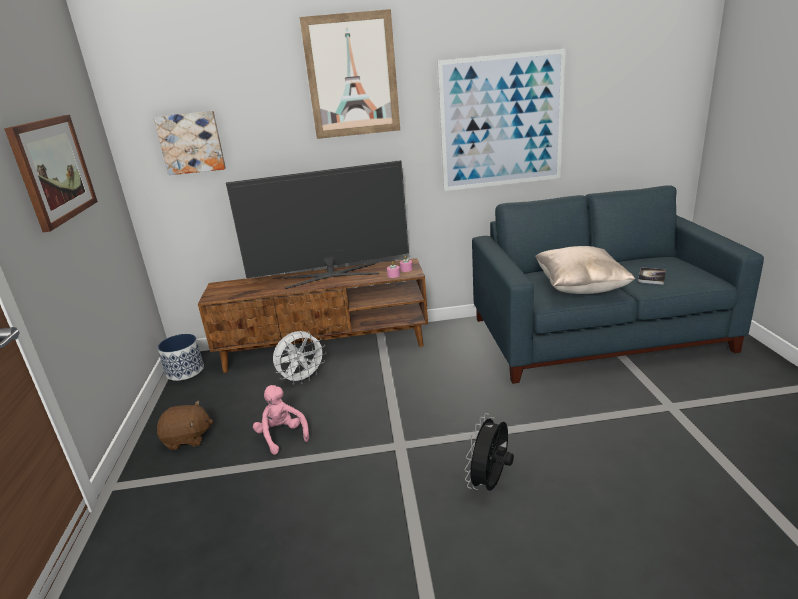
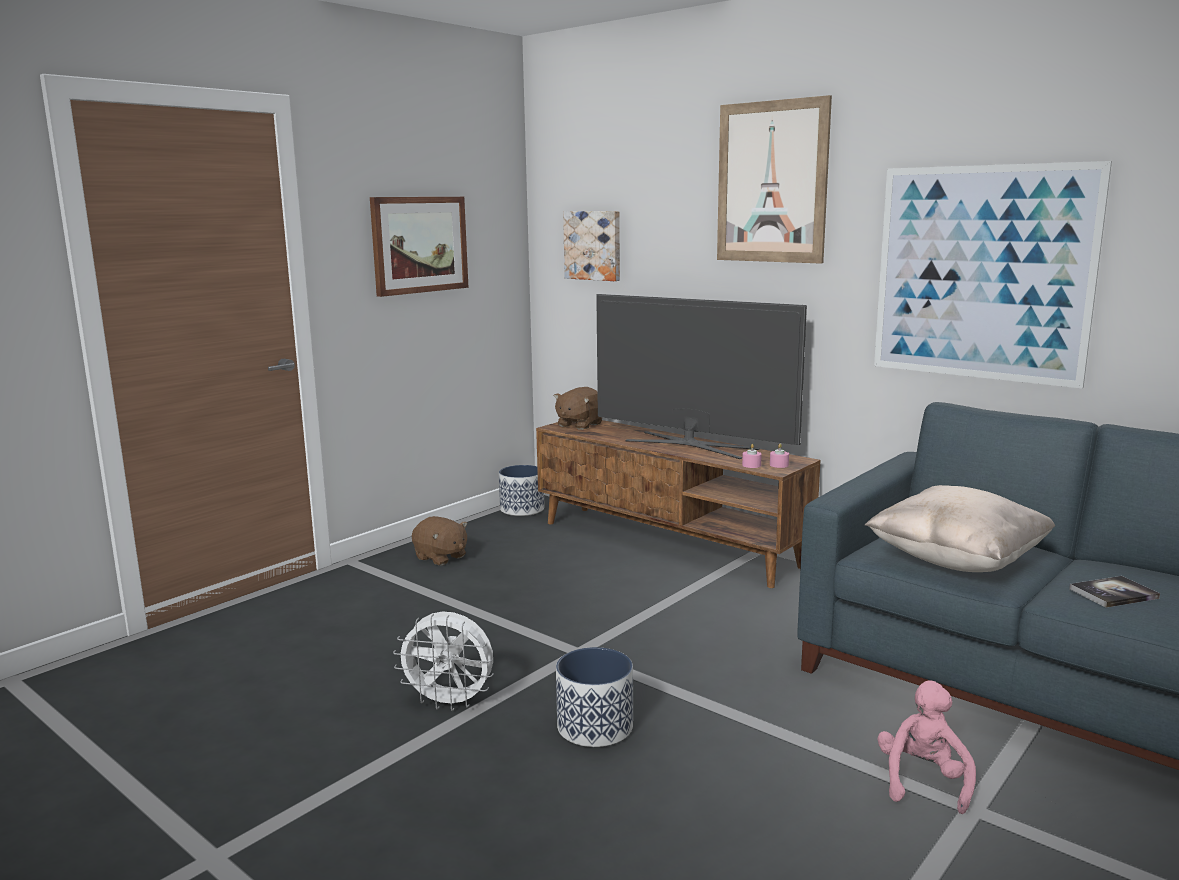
camera: 45 degrees right, 10 degrees down
(225, 289) = (579, 425): none -> brown plush toy
(282, 436) = (503, 592): pink plush toy -> pink plush toy (923, 781)
(302, 379) = (599, 559): white fan -> white fan (450, 703)
(490, 483) = (594, 727): black fan -> planter

